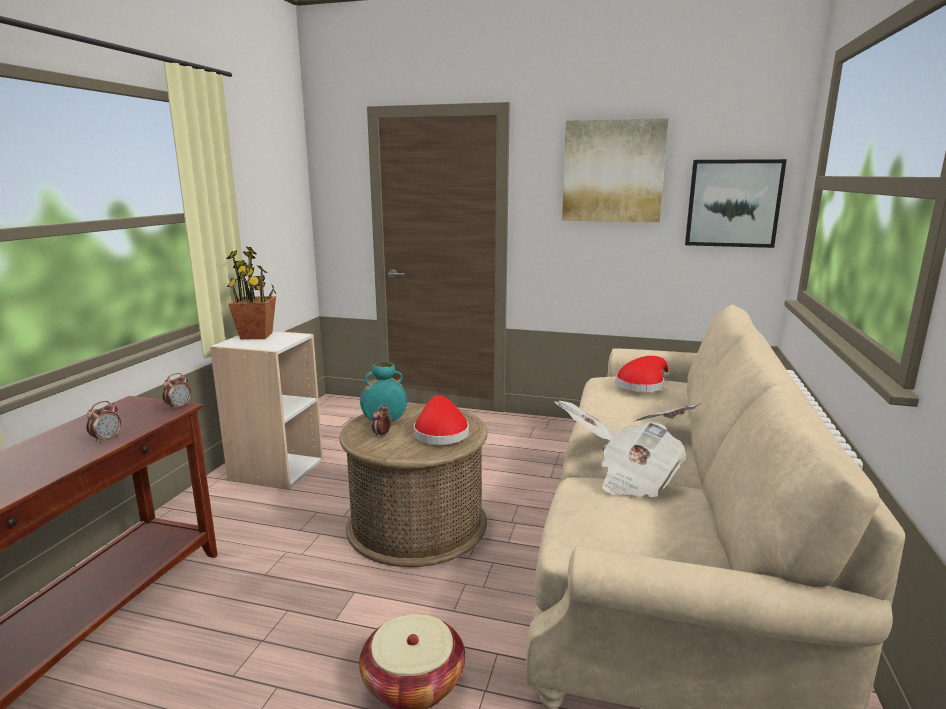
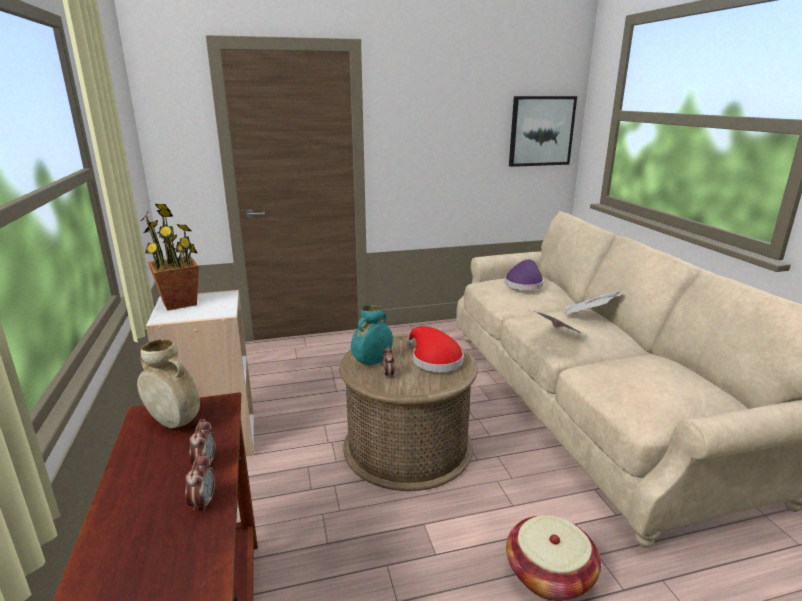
camera: 30 degrees left, 5 degrees up
(134, 411) = (175, 423): none -> beige vase
(179, 407) = (220, 402): alarm clock -> alarm clock (203, 502)
(613, 171) = (454, 106): picture -> none
(636, 480) = (626, 359): newspaper -> none
(642, 385) = (524, 284): red hat -> purple hat

